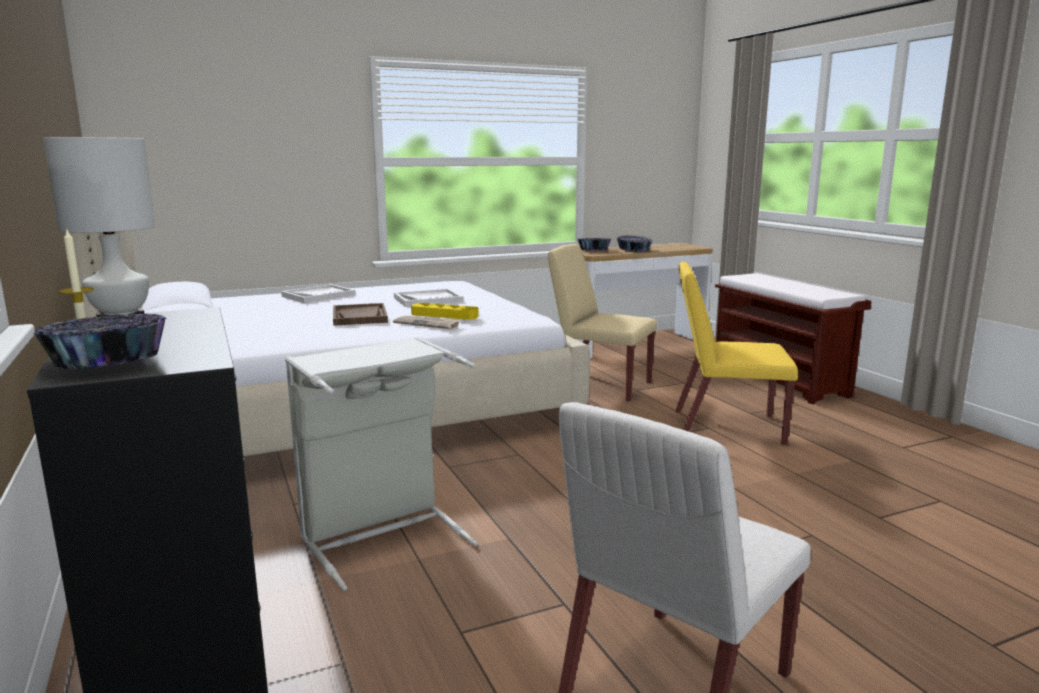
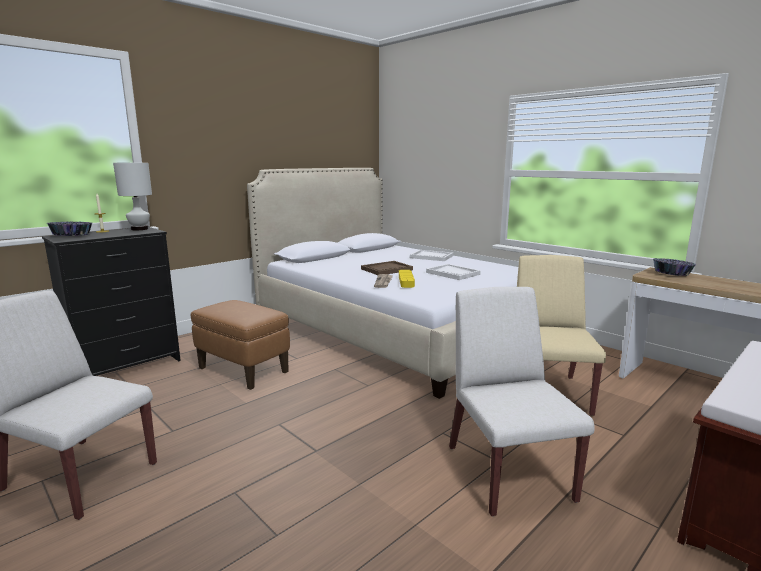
camera: 70 degrees right, 0 degrees up
(381, 535) = (243, 370): grey laundry basket -> brown ottoman
(634, 250) = (714, 284): bowl -> none
(725, 428) = (507, 471): yellow chair -> white chair

